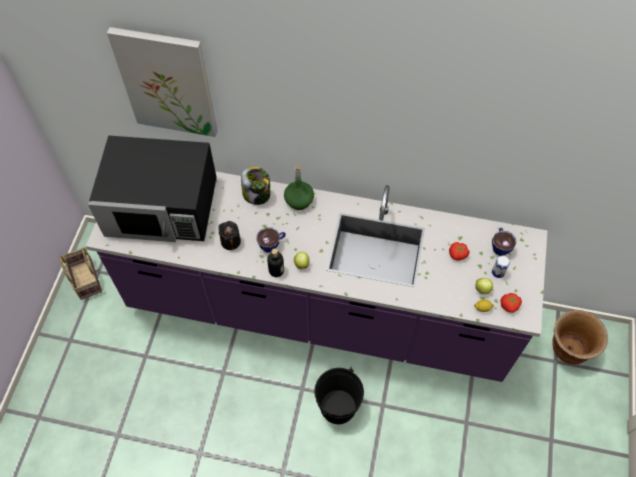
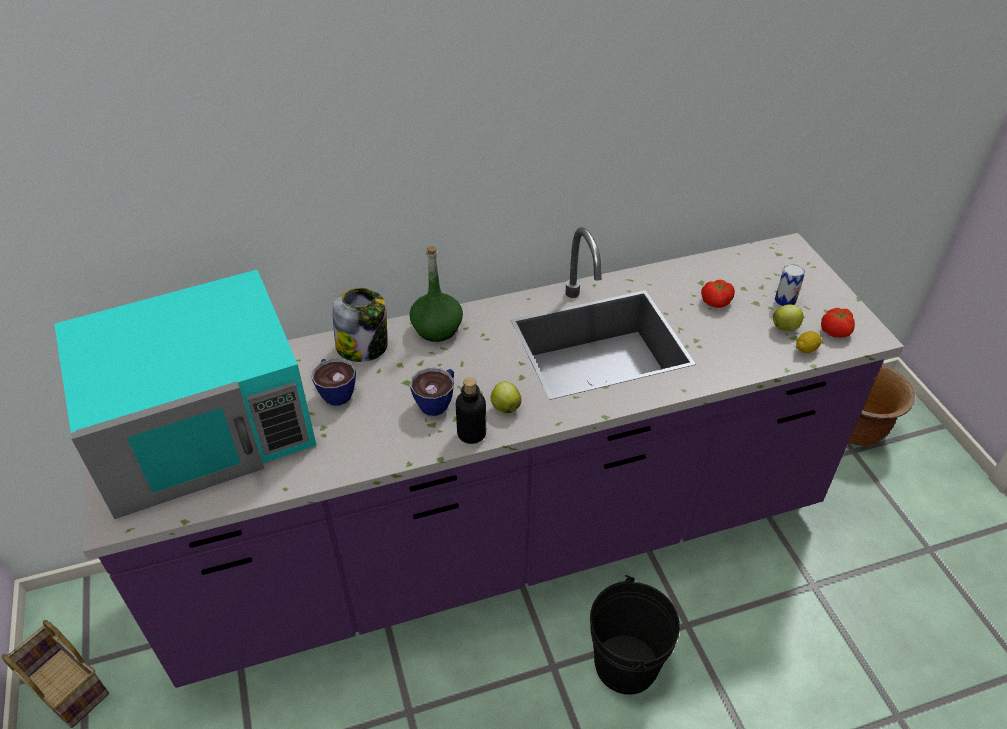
camera: 30 degrees left, 15 degrees down
(162, 206) = (205, 426): black microwave -> turquoise microwave
(167, 82) = (152, 163): picture -> none
(230, 241) = (364, 426): black candle -> none
(500, 246) = (759, 271): cup -> cup (335, 391)

